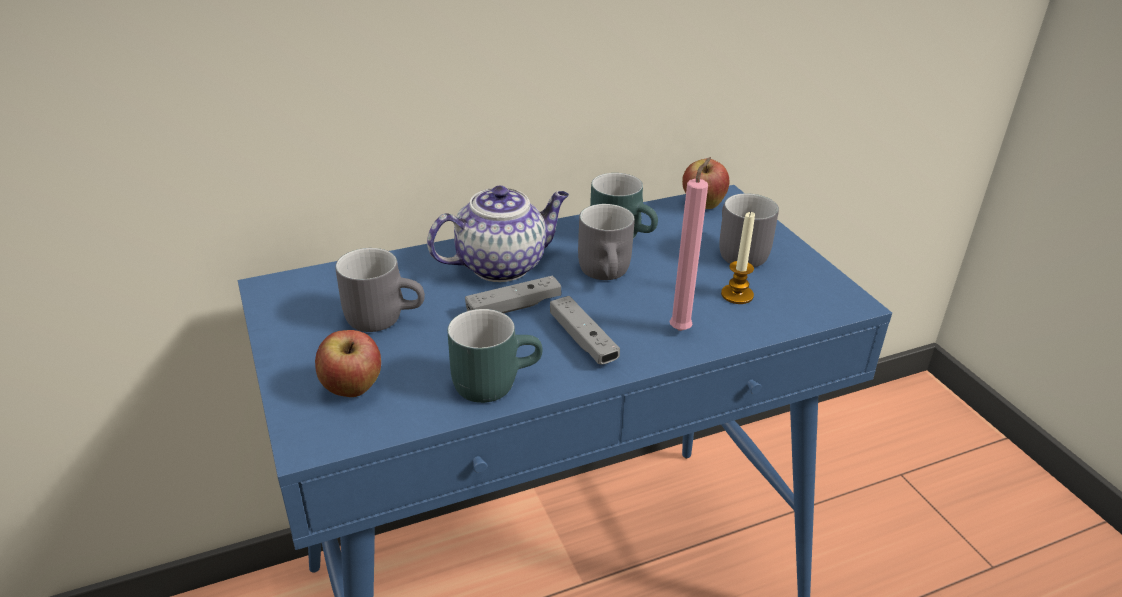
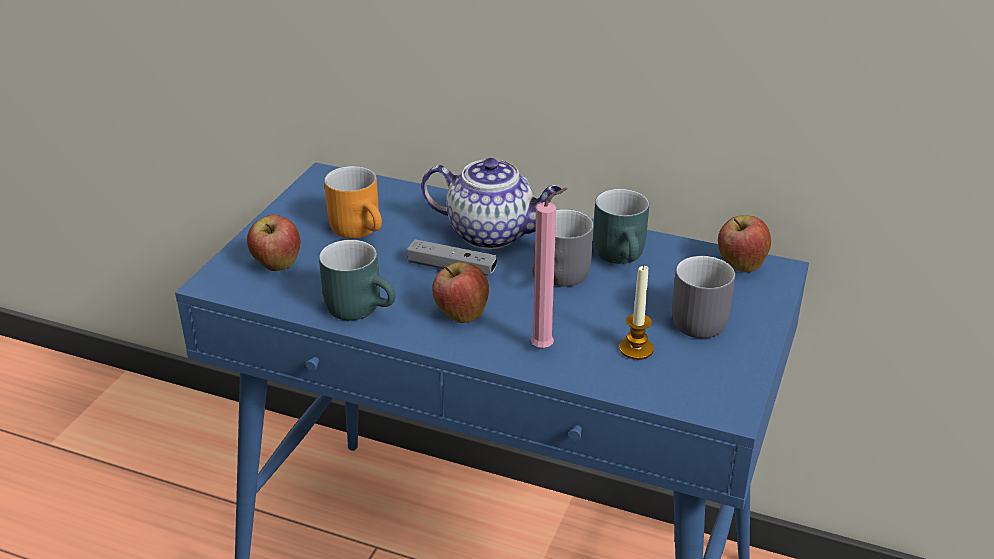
camera: 45 degrees right, 0 degrees up
(384, 316) = (362, 229): grey mug -> orange mug
(583, 340) = (461, 315): grey game controller -> apple

